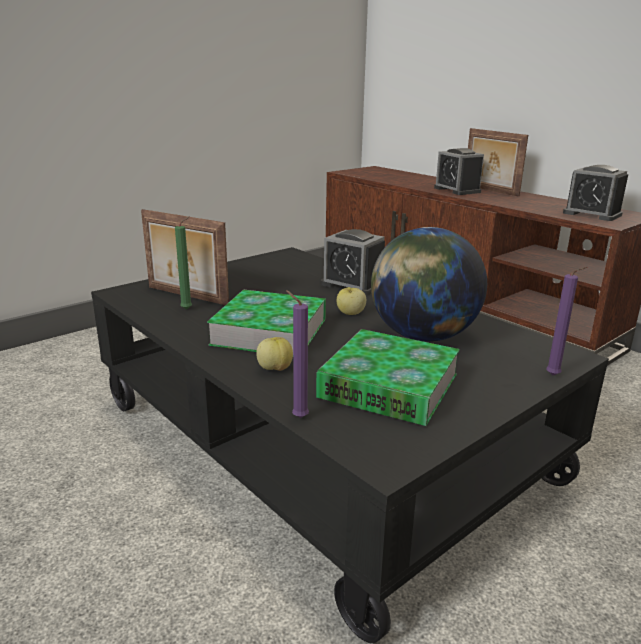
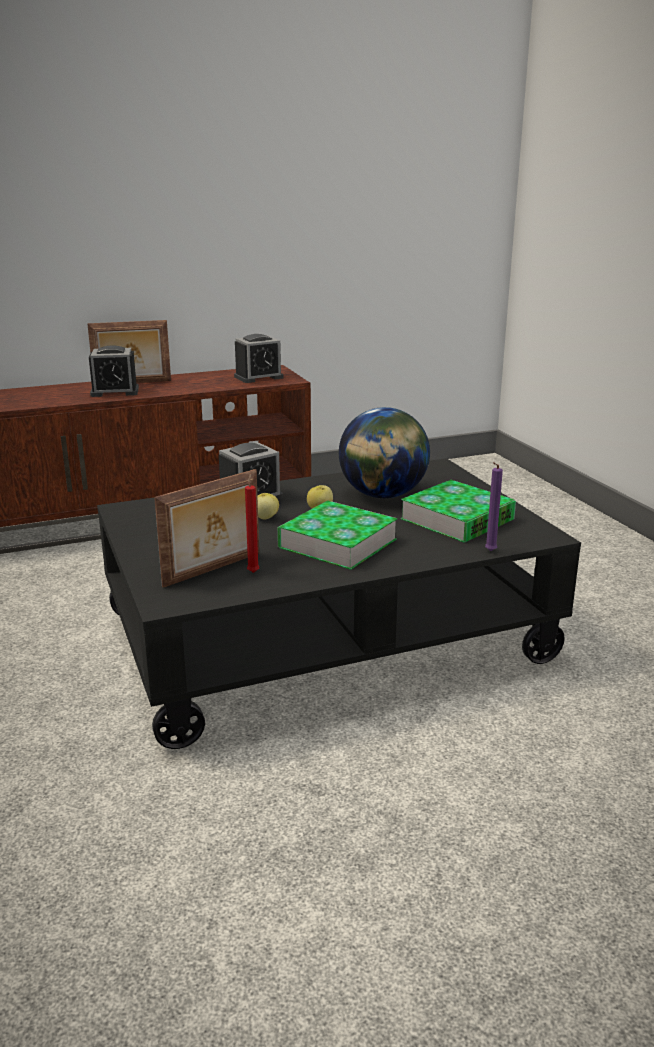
camera: 70 degrees left, 0 degrees up
(188, 309) = (253, 571): green candle -> red candle
(275, 369) = (411, 550): apple -> apple (265, 518)
(555, 376) = (464, 476): purple candle -> none

